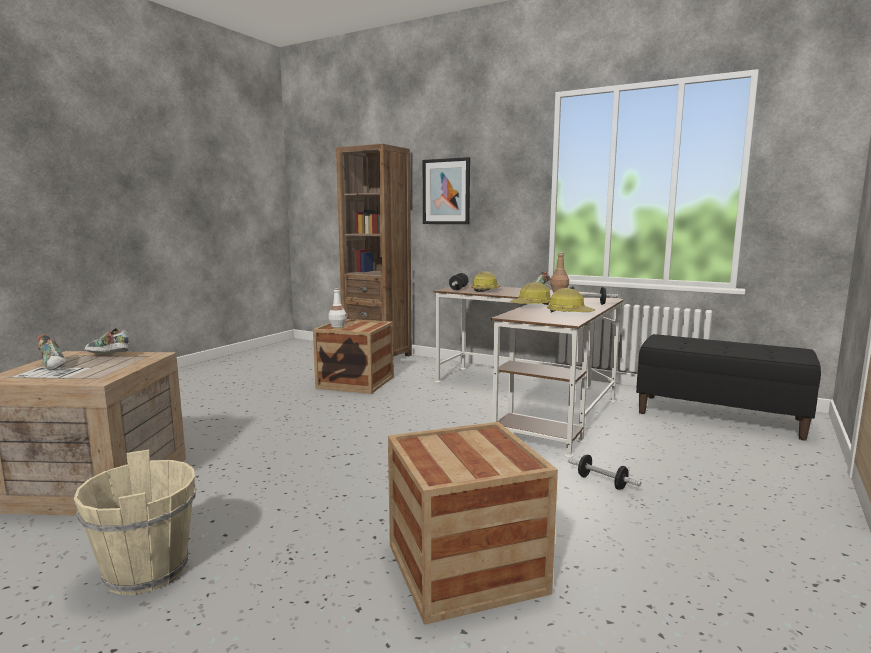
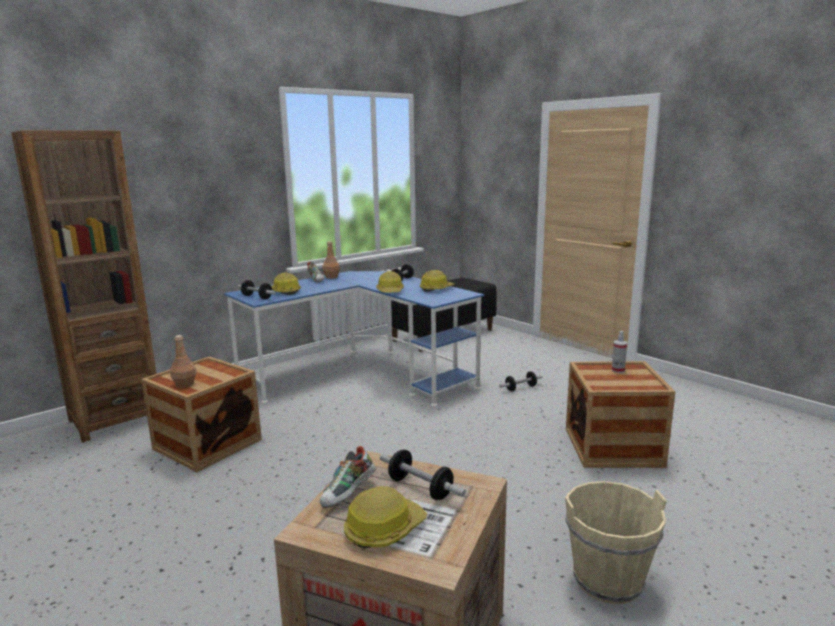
camera: 70 degrees left, 5 degrees up
(55, 366) = (384, 529): shoe -> hard hat
(104, 368) = (420, 488): none -> dumbbell
(337, 326) = (184, 384): white bottle -> brown bottle
(446, 191) = (166, 188): picture -> none
(496, 453) = (618, 370): none -> spray bottle
(532, 400) = (361, 375): brown desk -> blue desk

